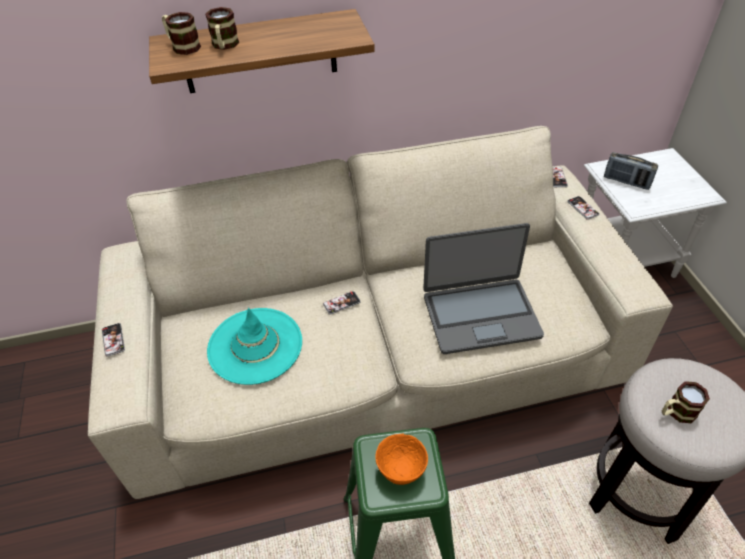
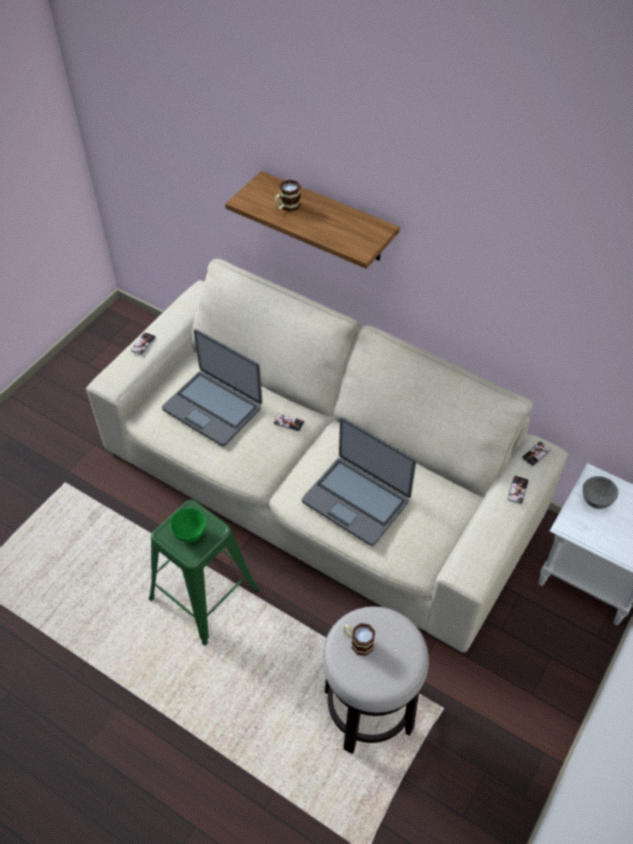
camera: 45 degrees right, 5 degrees up
(182, 46) = (266, 192): mug -> none
(255, 345) = (213, 408): turquoise hat -> laptop
(401, 471) = (189, 534): orange bowl -> green bowl
(626, 181) = (596, 502): radio -> grey bowl

